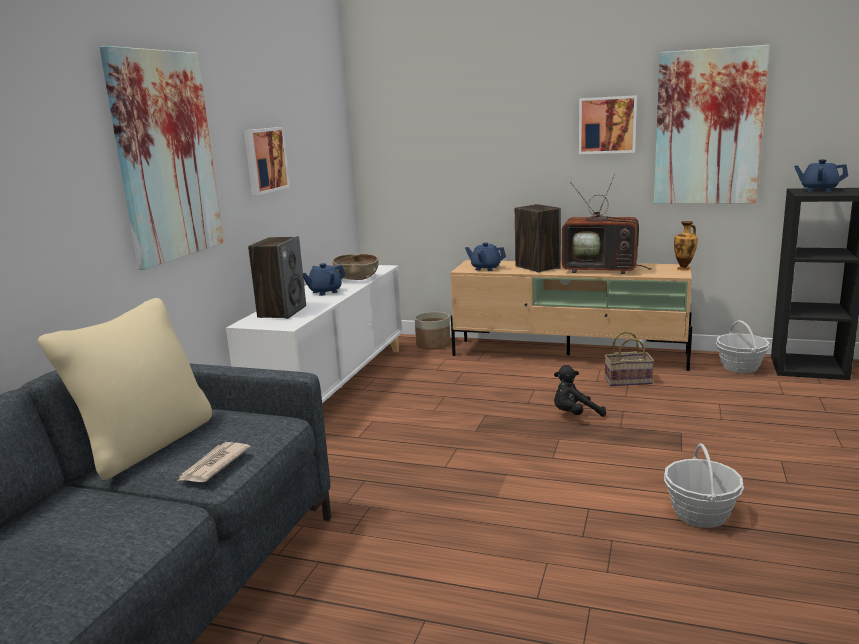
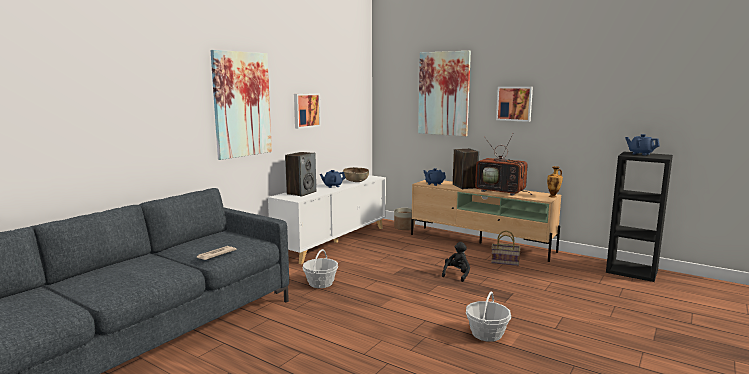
camera: 15 degrees right, 5 degrees down
(146, 444) = (194, 242): beige pillow -> none
(575, 415) = (457, 275): black plush toy -> black plush toy turned 120 degrees clockwise
(708, 128) = (575, 109): picture -> picture (444, 93)
(740, 367) = (584, 264): basket -> basket (320, 283)

